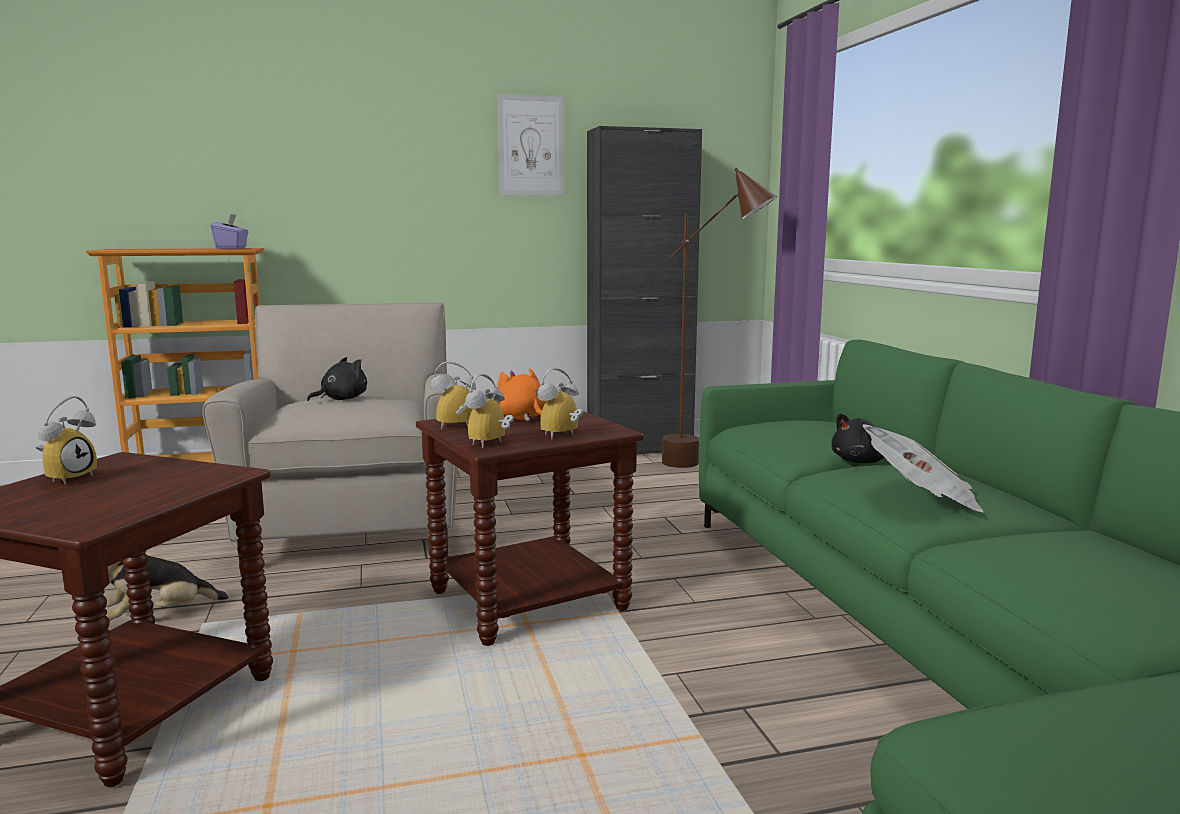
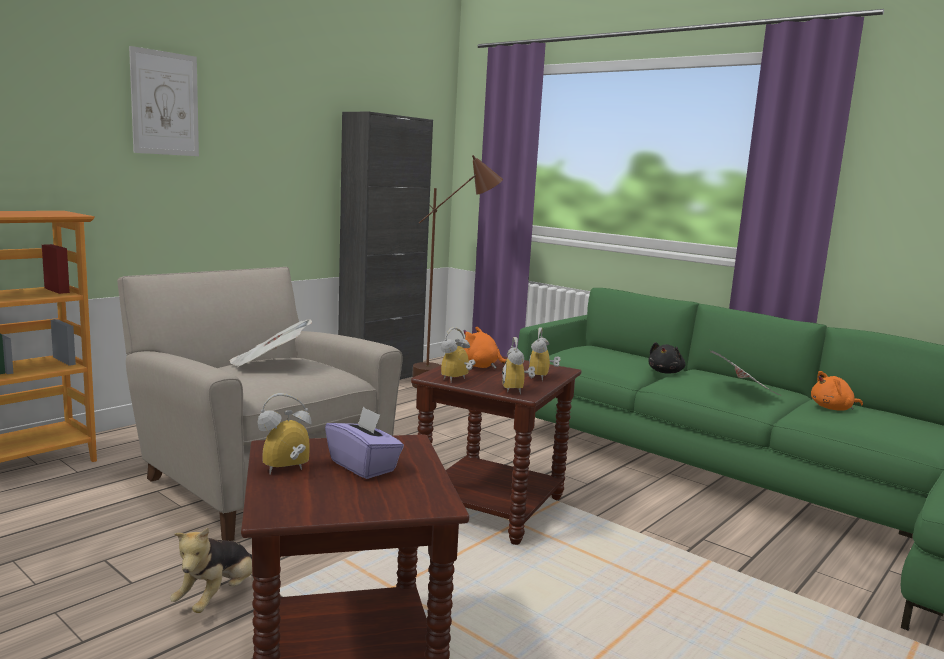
camera: 35 degrees left, 0 degrees up
(68, 477) = (286, 471): alarm clock -> alarm clock turned 105 degrees counterclockwise
(231, 248) = (47, 213): purple tissue box -> purple tissue box (363, 466)
(341, 399) = (269, 364): black plush toy -> newspaper
(531, 146) = (299, 121): picture -> picture (165, 103)
(1053, 545) = (833, 409): none -> orange plush toy

